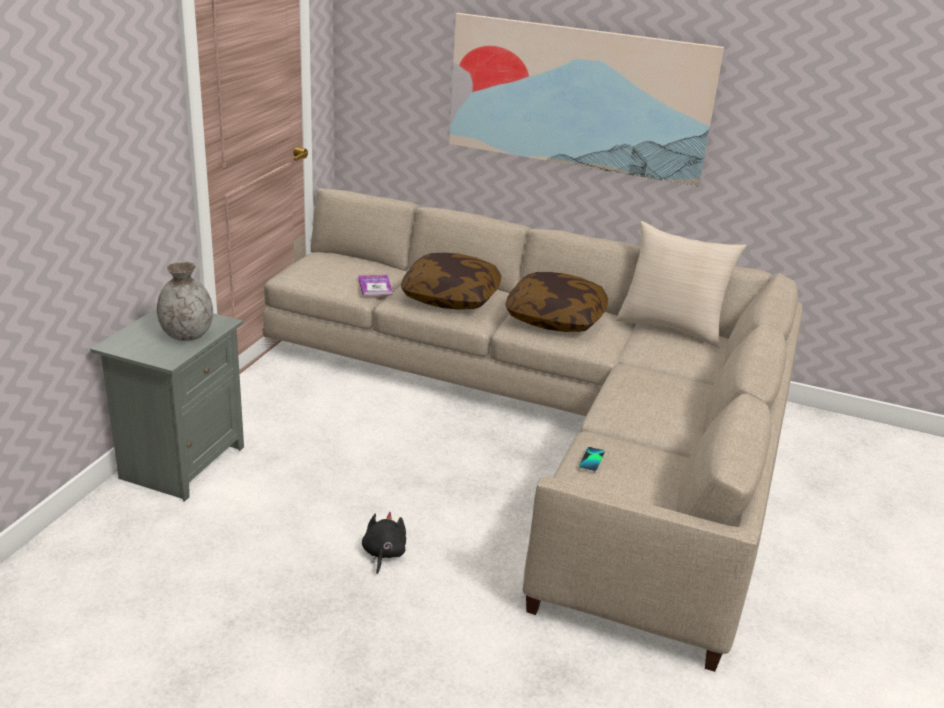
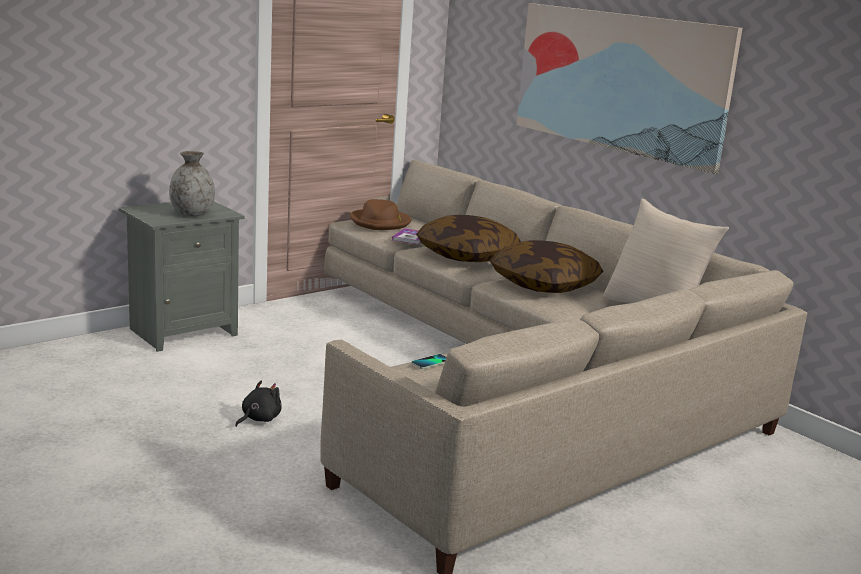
camera: 30 degrees right, 10 degrees down
(322, 271) = (380, 222): none -> brown hat

